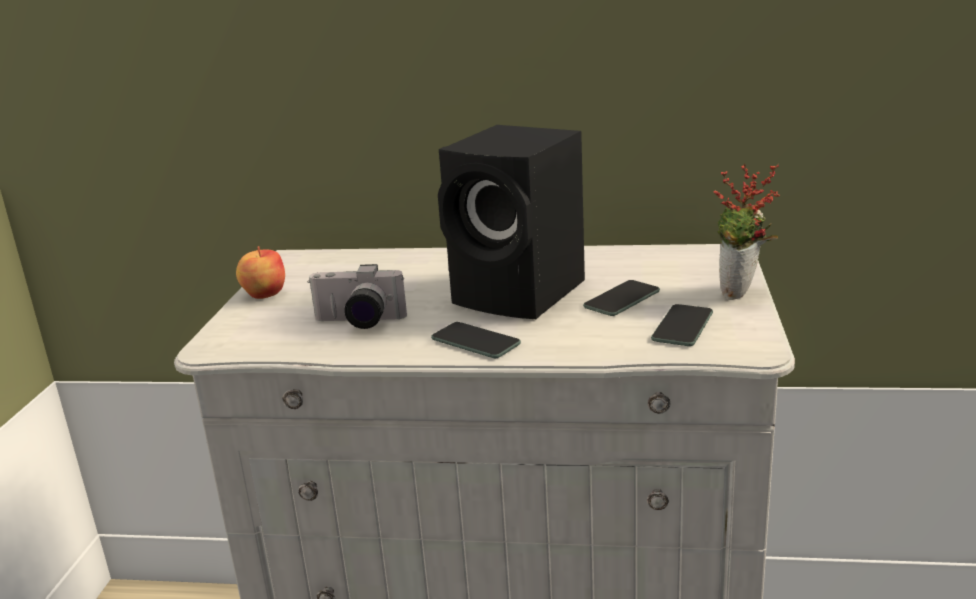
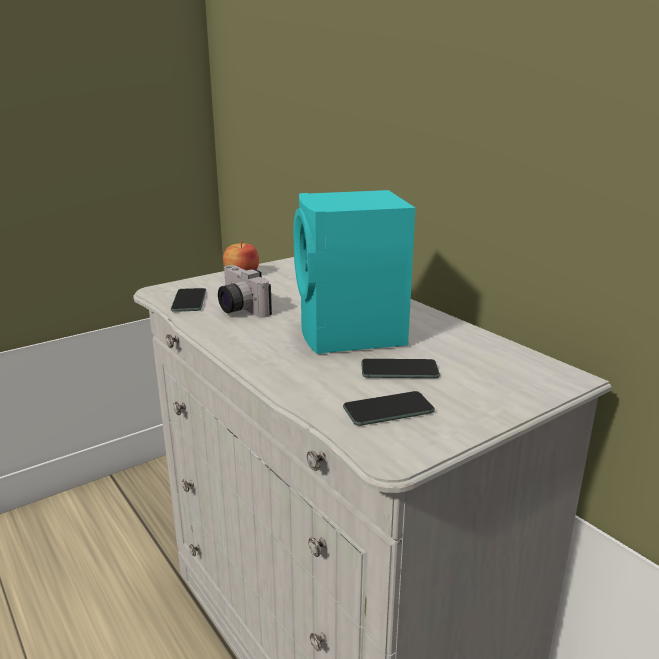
camera: 45 degrees right, 0 degrees up
(475, 341) = (257, 349): phone -> phone (189, 301)
(522, 294) = (351, 335): black speaker -> turquoise speaker
(741, 294) = (491, 413): potted plant -> none

